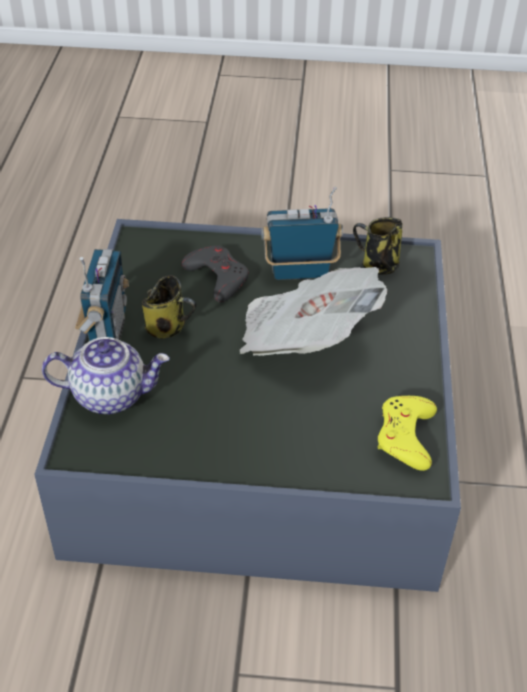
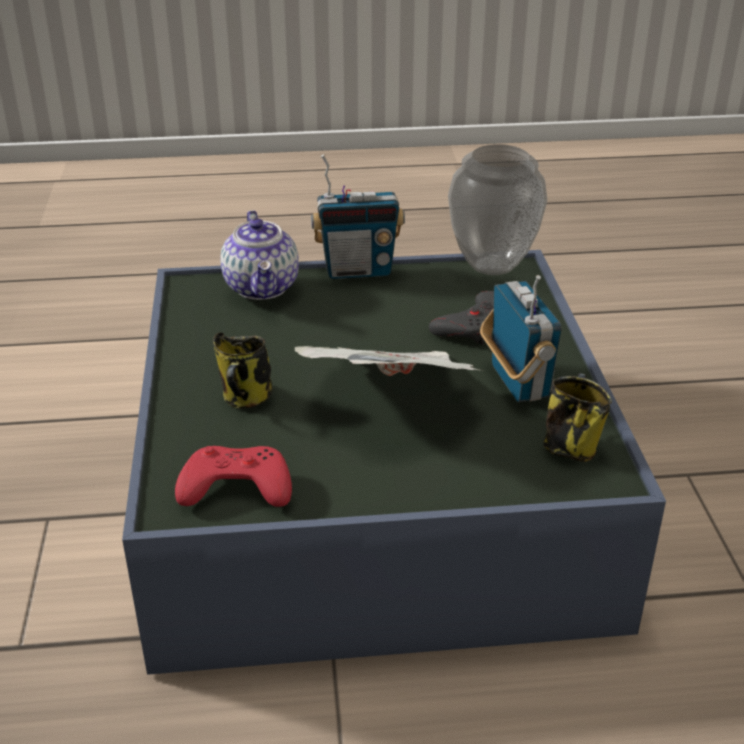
camera: 80 degrees right, 10 degrees down
(134, 248) = (493, 266): none -> vase
(168, 327) = (377, 307): mug -> mug (246, 399)
(406, 436) = (236, 486): yellow game controller -> red game controller

